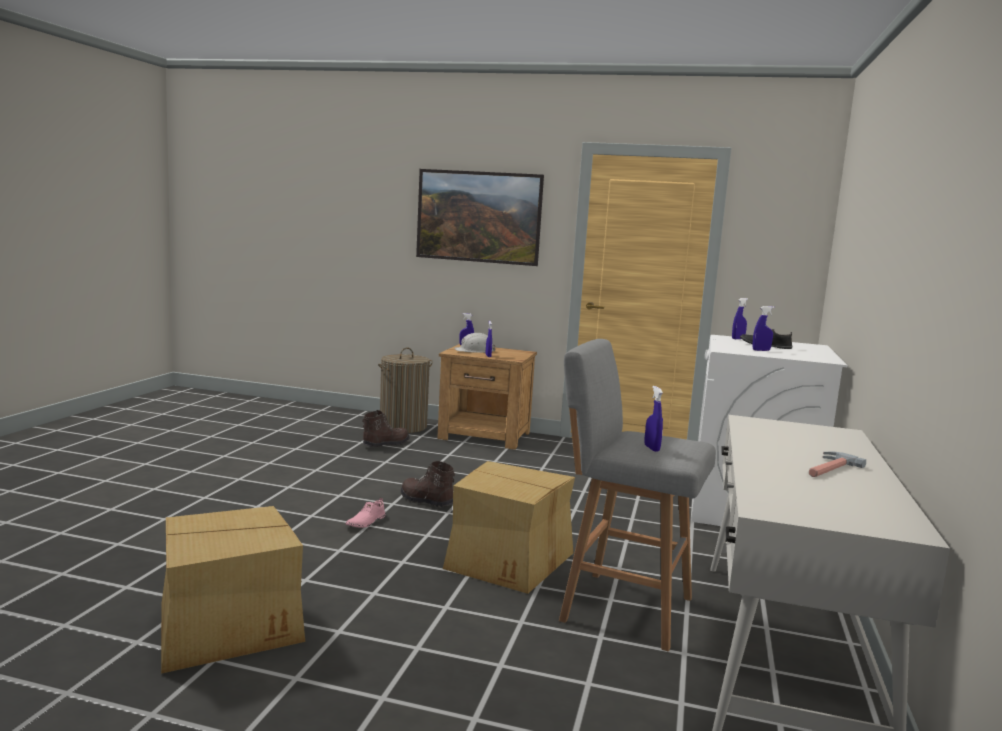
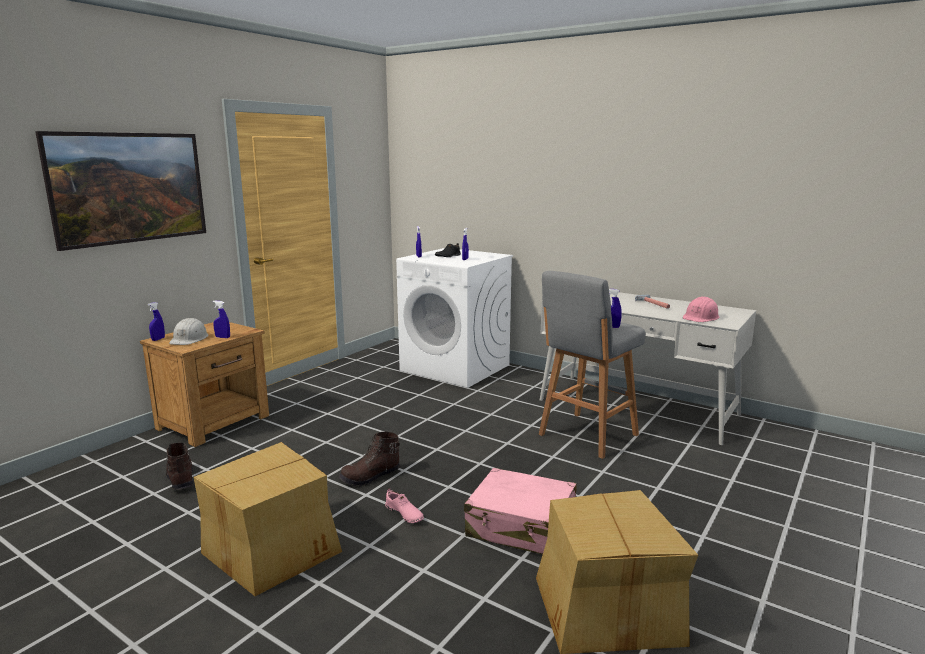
camera: 70 degrees left, 5 degrees up
(362, 576) = (521, 527): none -> pink suitcase
(403, 426) = (126, 460): laundry basket -> none
(508, 560) = (509, 460): cardboard box -> cardboard box (273, 548)
(786, 495) = (701, 317): none -> pink hard hat

